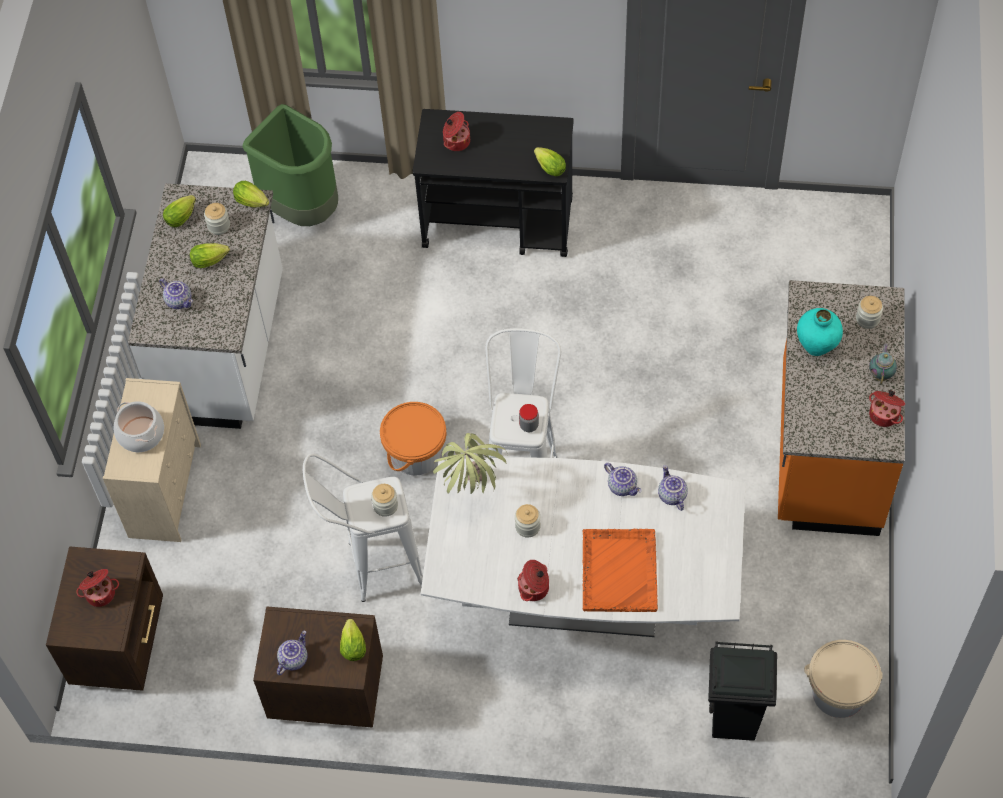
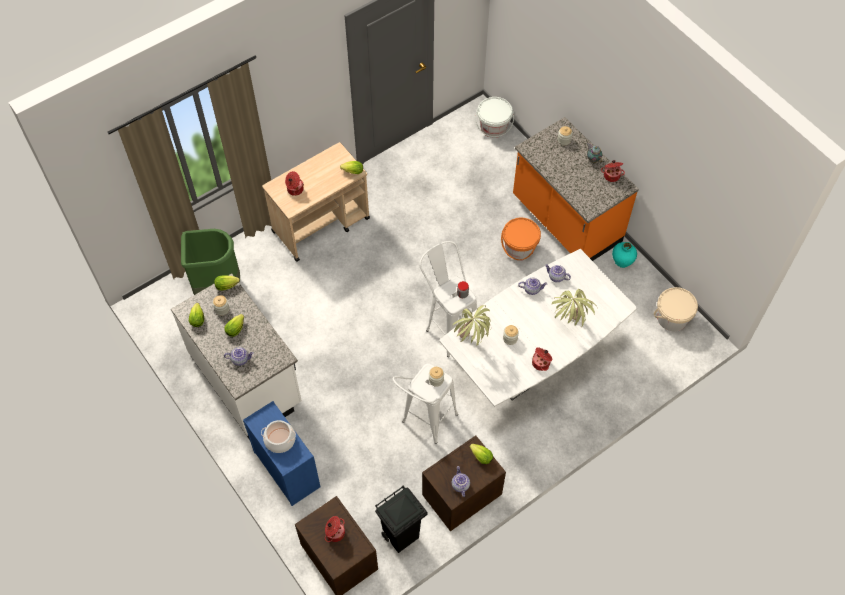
camera: 45 degrees left, 0 degrees up
(165, 489) = (286, 468): beige dresser -> blue dresser
(416, 454) = (391, 358): orange bucket -> orange bucket (519, 248)
(499, 223) = (321, 225): black cart -> beige cart
(619, 570) = (568, 326): orange tray -> potted plant
(734, 721) = (644, 364): black trash can -> black trash can (402, 536)
(816, 346) = (555, 166): turquoise vase -> turquoise vase (622, 262)
(857, 251) = (493, 127): none -> white bucket

